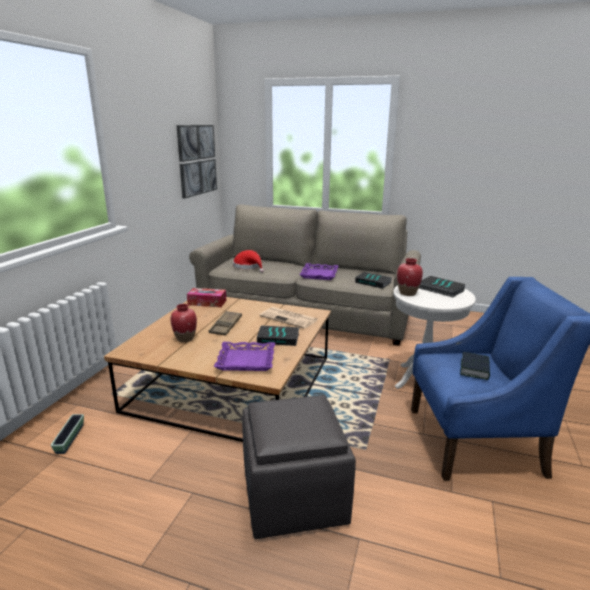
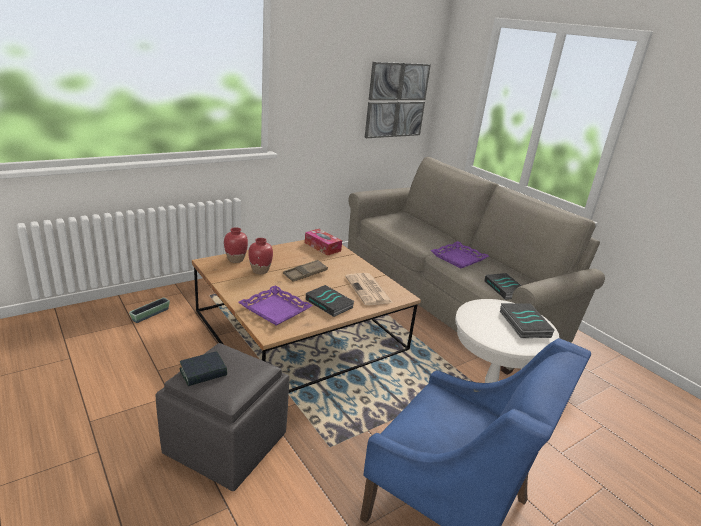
camera: 35 degrees right, 5 degrees up
(249, 266) = (402, 226): red hat -> none
(407, 293) = (475, 311): red vase -> red vase (235, 260)
(474, 369) = (447, 424): book -> book (203, 372)

